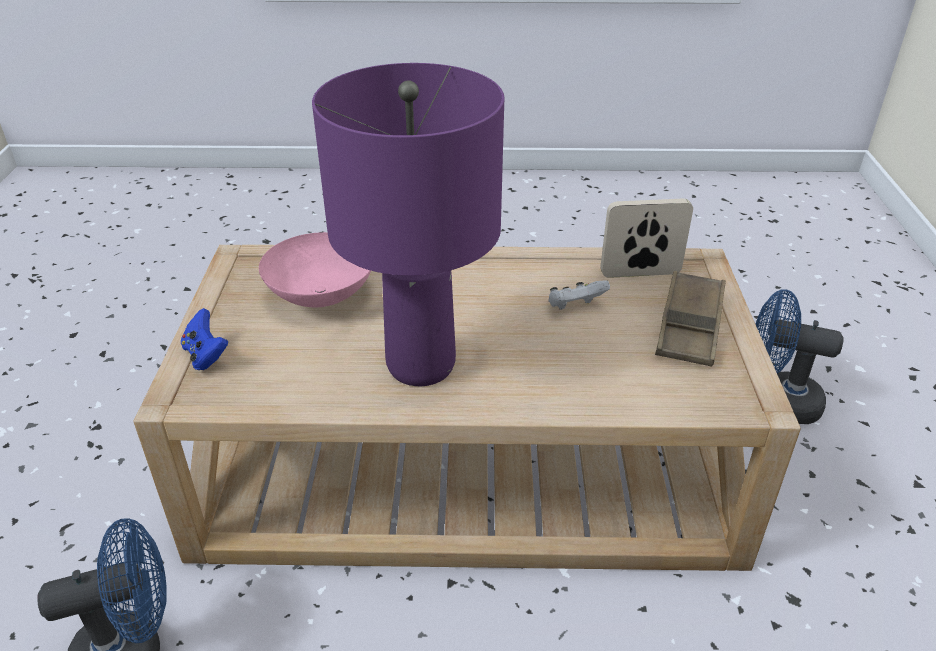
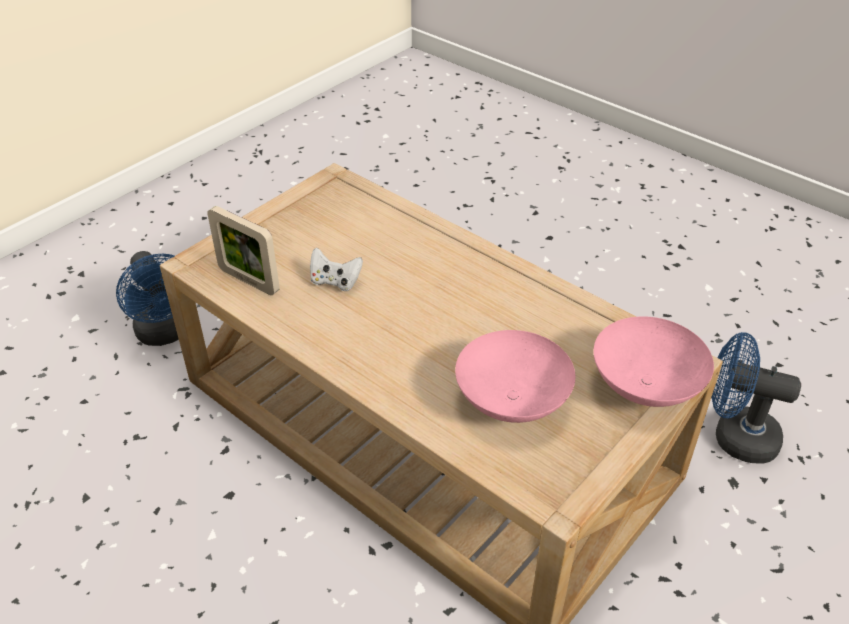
camera: 140 degrees left, 5 degrees up
(206, 355) = (646, 388): blue game controller -> pink bowl
(422, 365) = (489, 298): purple table lamp -> none
(690, 325) = (290, 229): brown tray -> none

